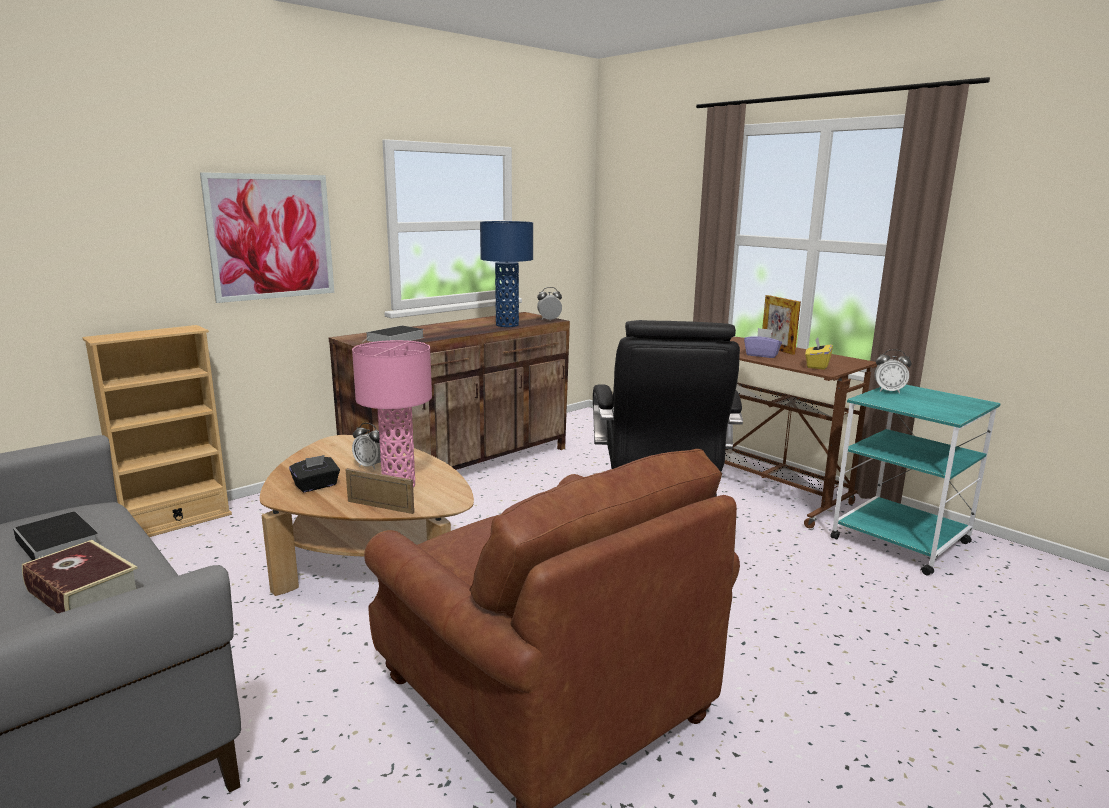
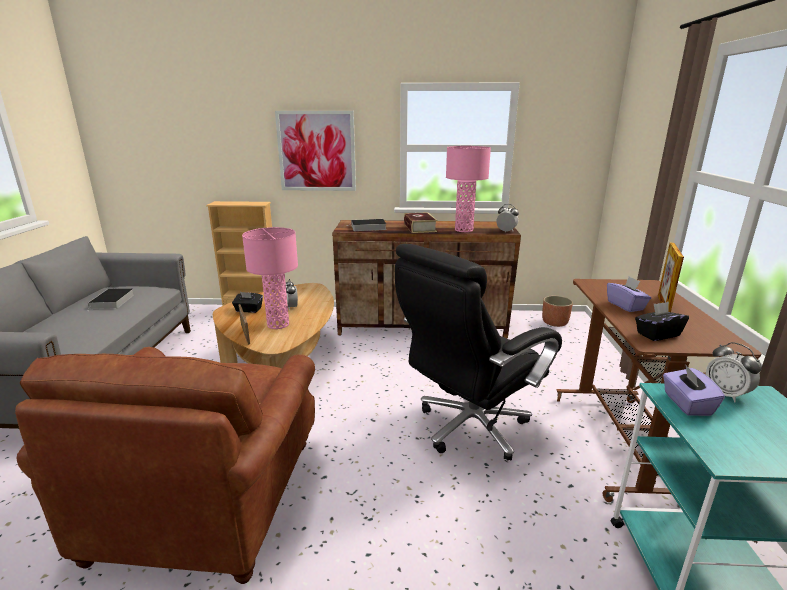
camera: 45 degrees right, 5 degrees up
(83, 592) = (71, 327): book -> book (419, 228)
(507, 325) = (463, 230): blue table lamp -> pink table lamp
(581, 423) = (555, 323): none -> planter
(817, 366) = (657, 334): yellow tissue box -> black tissue box
(887, 401) = (686, 404): none -> purple tissue box

